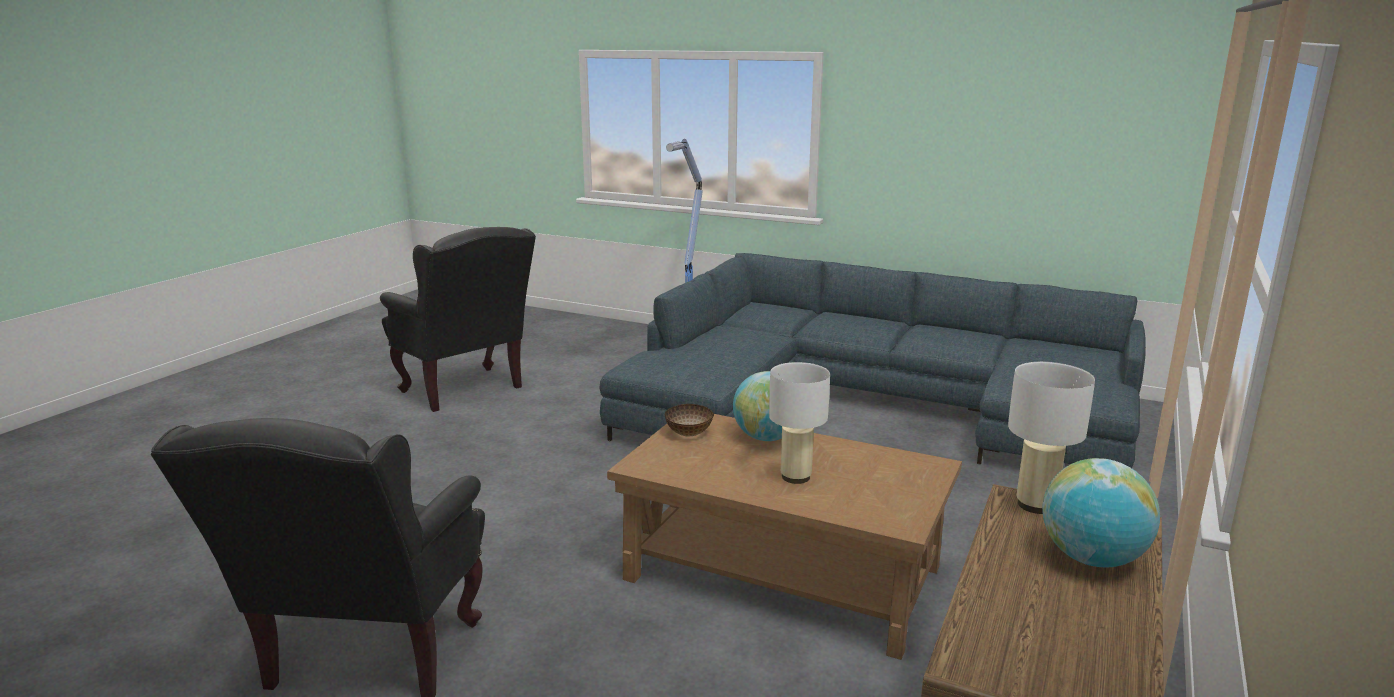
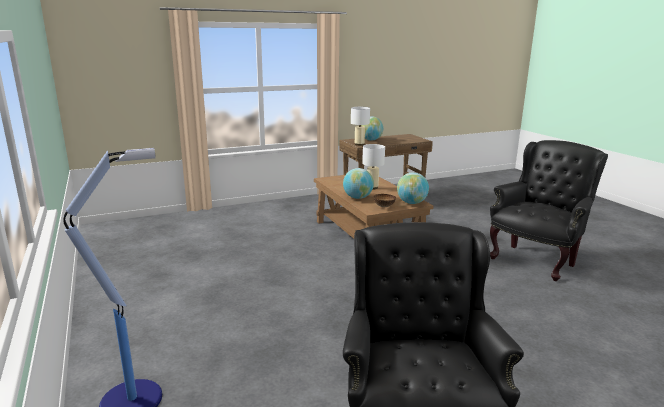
camera: 140 degrees left, 0 degrees up
(654, 461) = (411, 203): none -> globe
(866, 406) = (183, 276): blue sofa -> none

